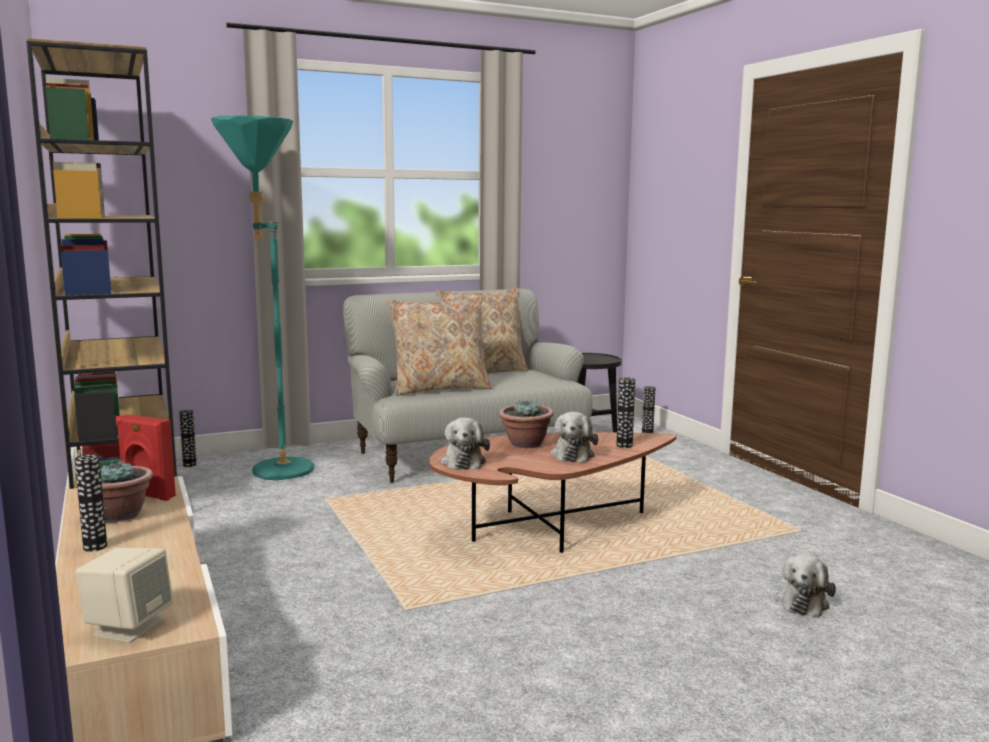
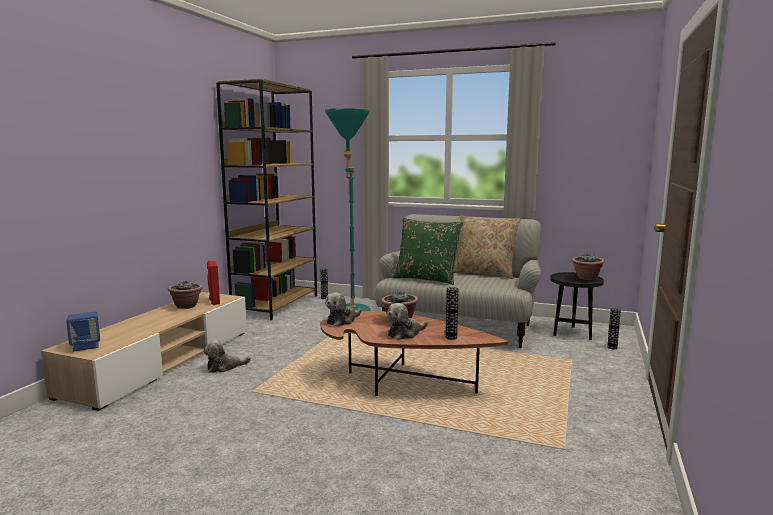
camera: 45 degrees right, 0 degrees up
(95, 547) = (152, 315): vase -> none
(128, 627) = (86, 346): beige speaker -> blue speaker
(440, 389) = (426, 279): beige pillow -> green pillow
(599, 357) = (586, 278): none -> potted plant
(802, 601) = (442, 488): plush toy -> plush toy (224, 367)

